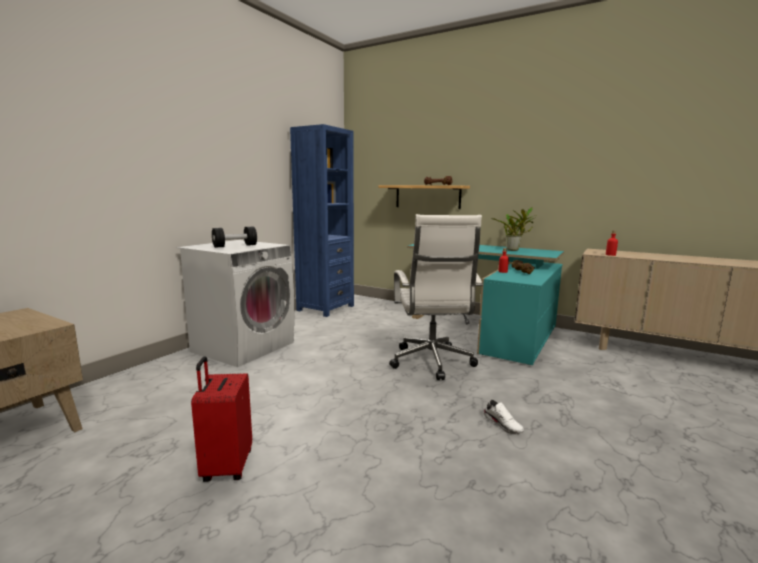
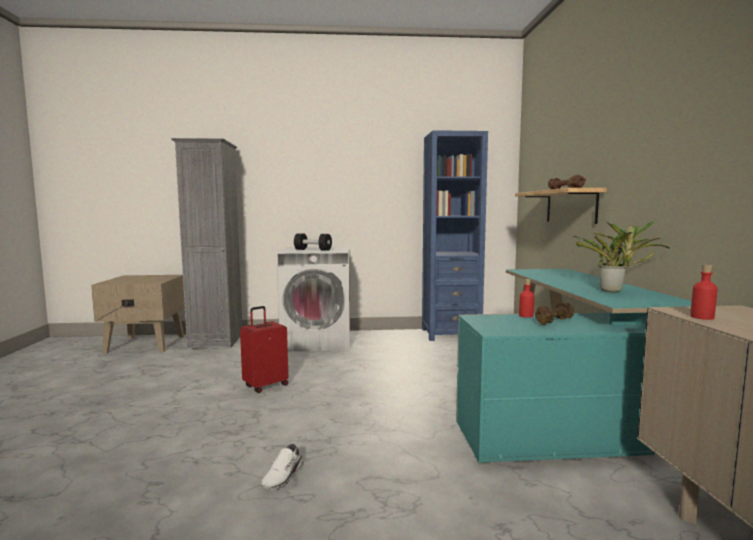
camera: 55 degrees right, 5 degrees down
(122, 388) = (216, 341): none -> grey cabinet
(226, 467) = (140, 394): red suitcase -> red suitcase (265, 385)
(432, 363) = (392, 408): white office chair -> none

